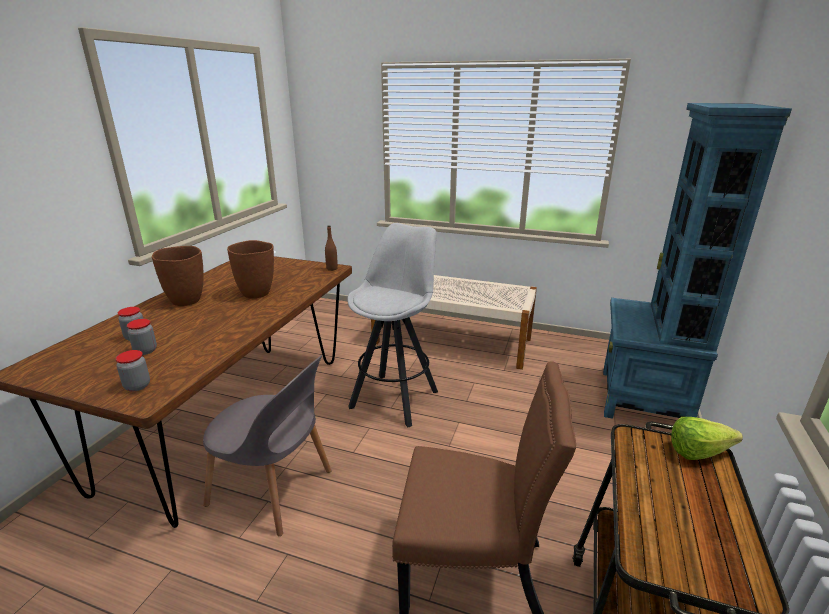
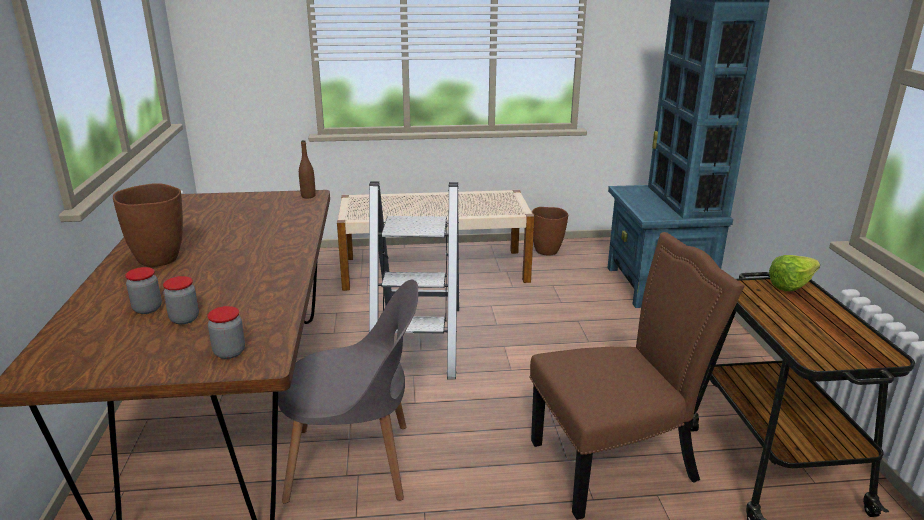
camera: 25 degrees left, 0 degrees up
(257, 293) = (247, 236): brown vase -> brown vase (547, 251)
(396, 397) = (418, 339): grey stool -> grey step ladder

